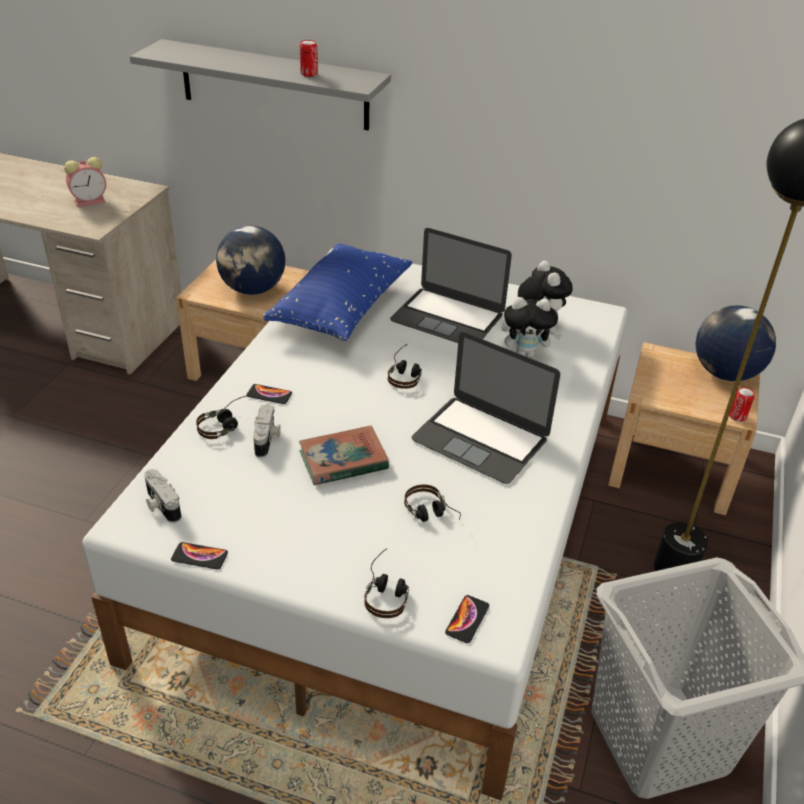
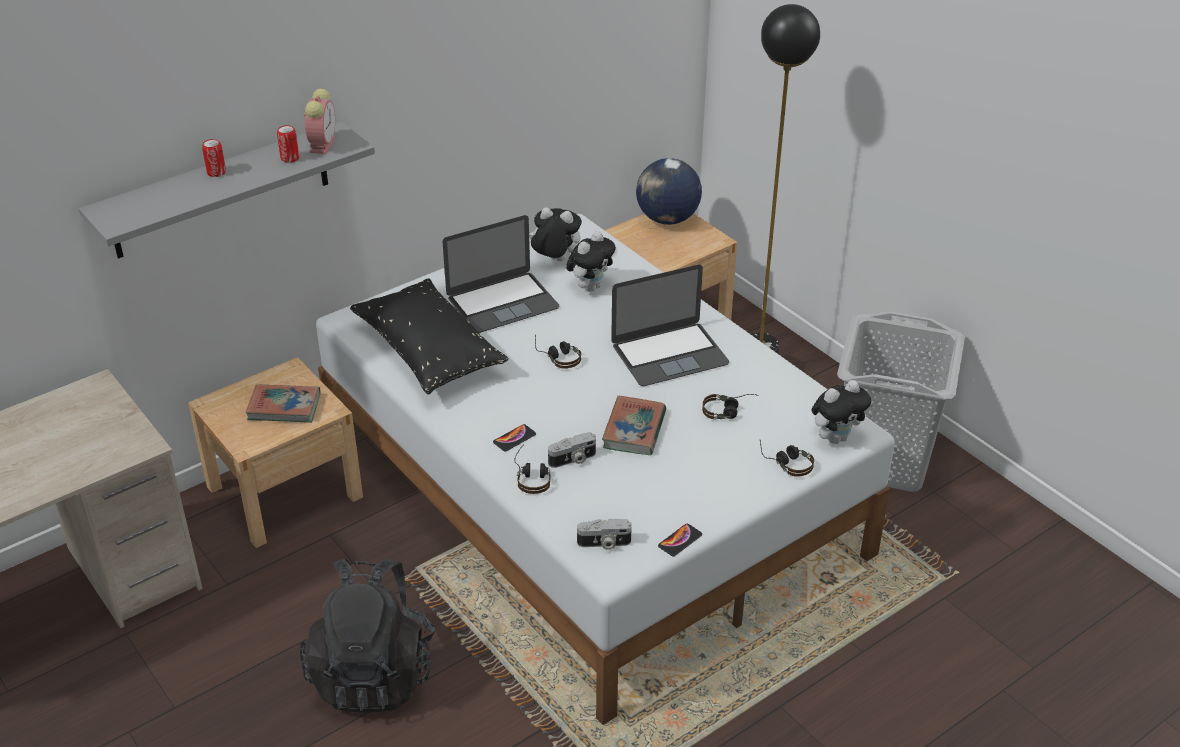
camera: 55 degrees left, 0 degrees up
(91, 201) = (75, 431): alarm clock -> alarm clock (322, 144)
(96, 494) = (373, 673): none -> black backpack
(252, 290) = (284, 407): globe -> book
(267, 439) = (573, 460): camera -> camera turned 120 degrees clockwise
(341, 309) = (429, 353): blue pillow -> black pillow
(467, 619) = (836, 437): phone -> plush toy
(737, 416) = (716, 240): can -> can (216, 172)

